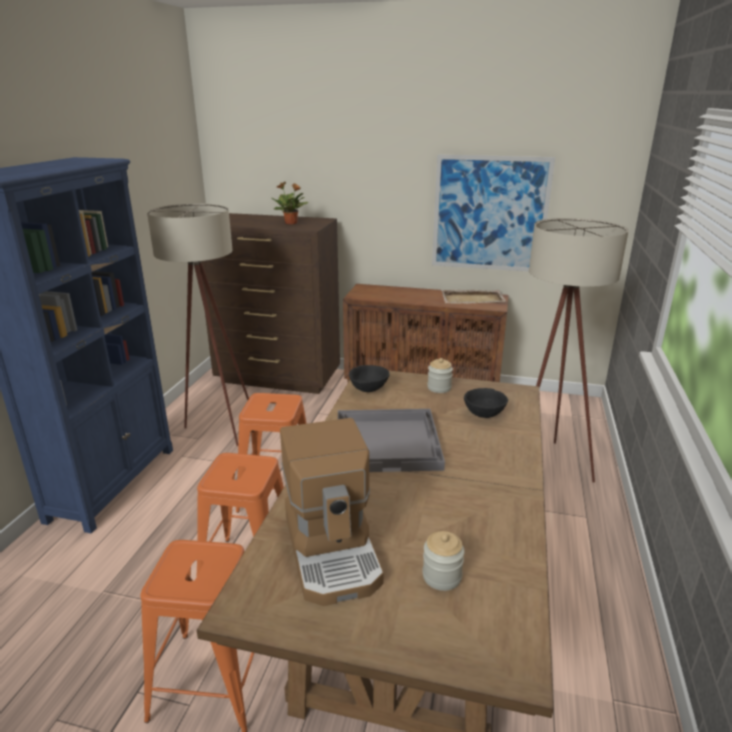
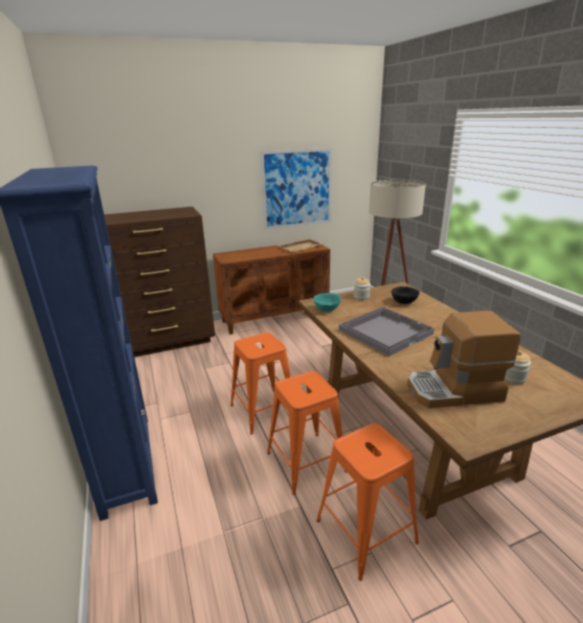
camera: 35 degrees left, 0 degrees up
(217, 428) = (163, 390): beige floor lamp -> none
(291, 223) = (168, 214): potted plant -> none
(333, 550) = (454, 391): coffee machine -> coffee machine turned 135 degrees clockwise
(369, 389) = (327, 309): black bowl -> turquoise bowl

